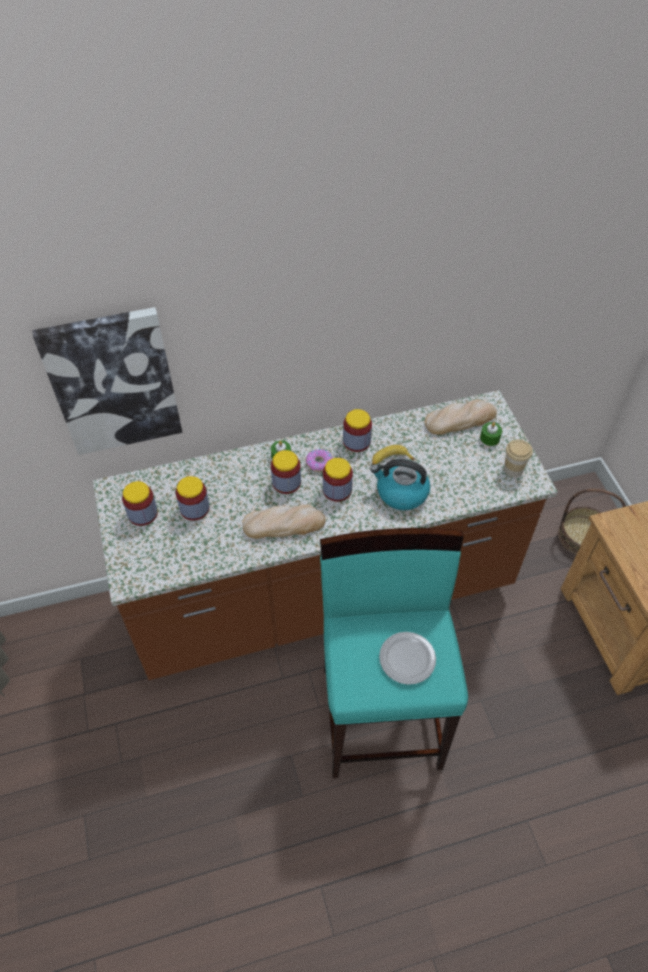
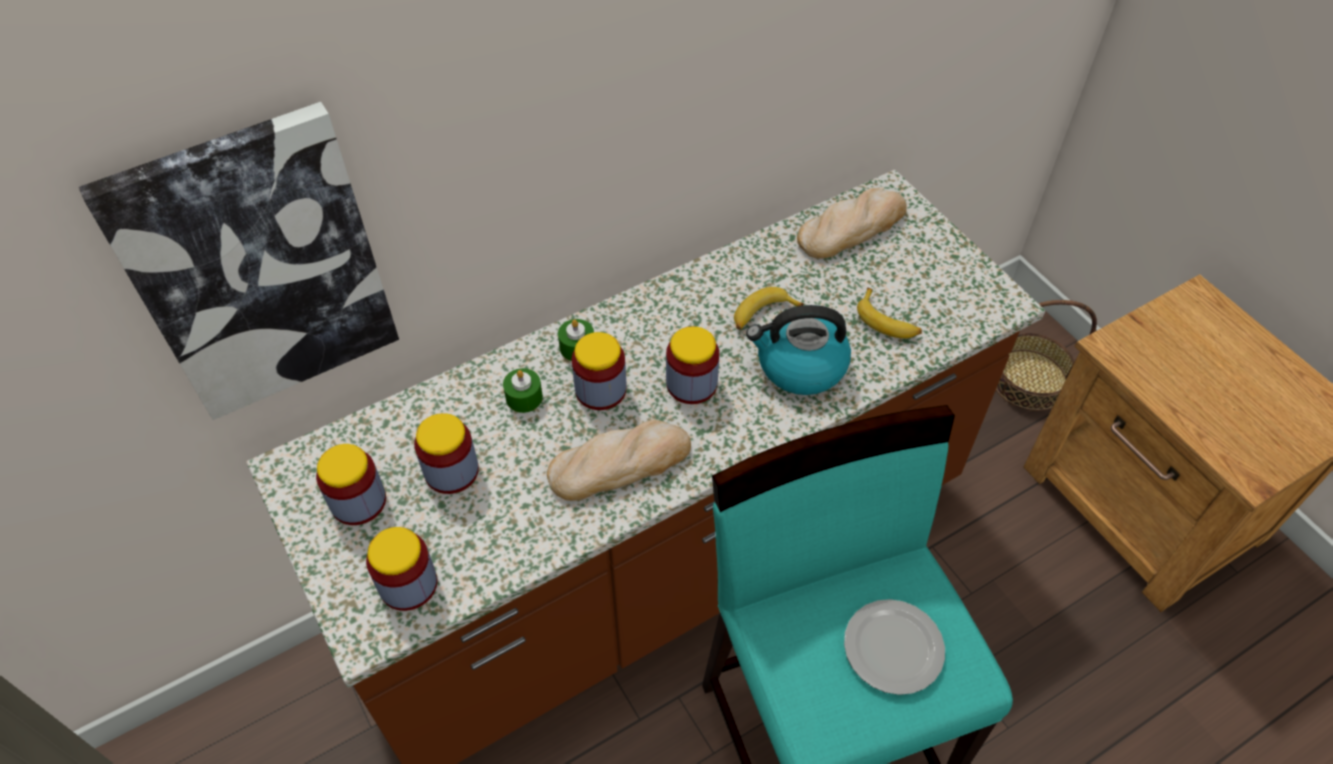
camera: 15 degrees left, 0 degrees up
(319, 463) = (646, 345): donut -> none
(356, 441) = (696, 295): jar -> jar (408, 584)
(461, 478) = (887, 321): none -> banana
(489, 438) = (909, 247): green candle -> green candle (524, 397)
(513, 469) = (964, 289): cup -> none

